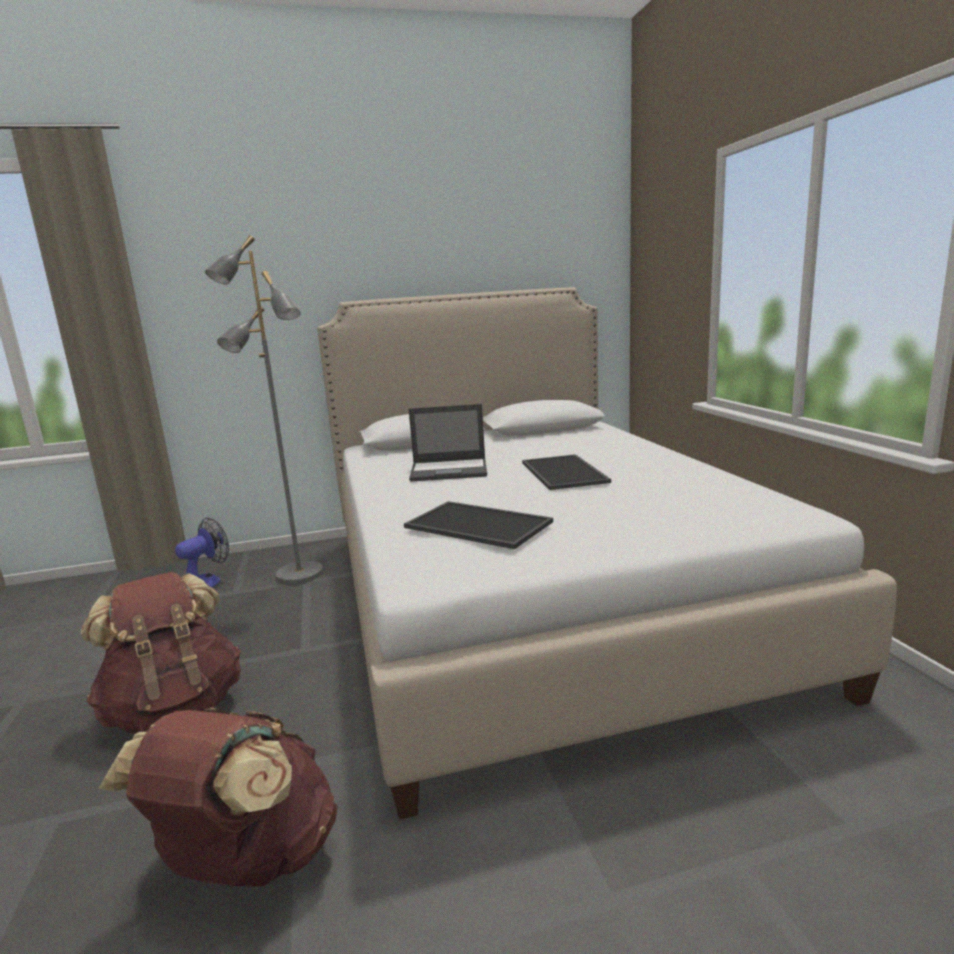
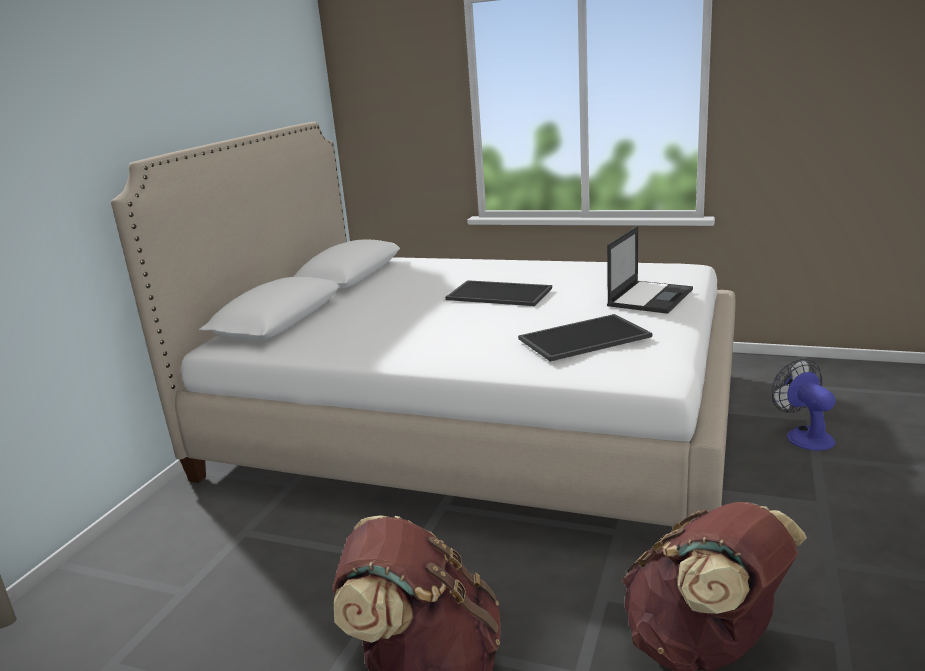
camera: 55 degrees left, 5 degrees up
(207, 581) = (105, 613): fan -> fan (804, 435)
(299, 575) = (219, 535): grey floor lamp -> none
(450, 470) = (410, 324): laptop -> laptop (650, 297)

